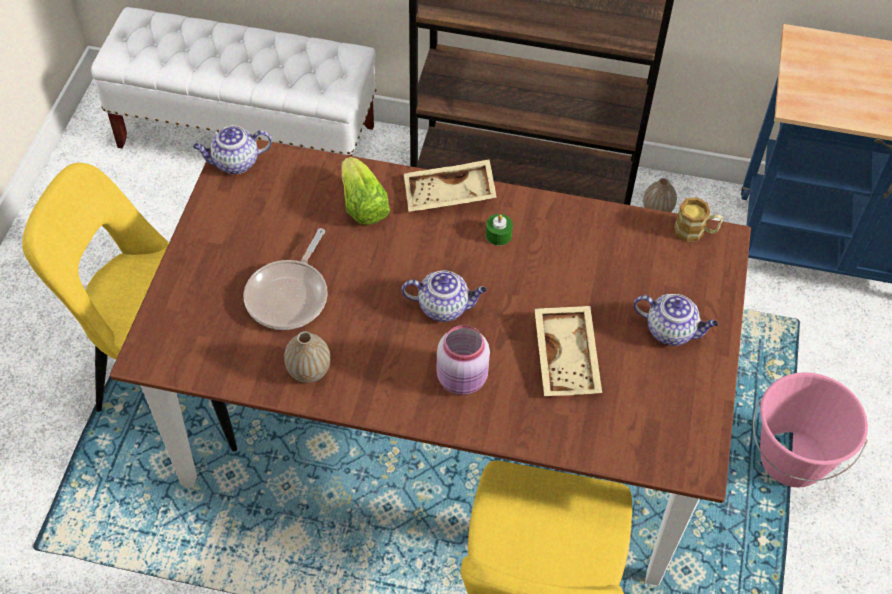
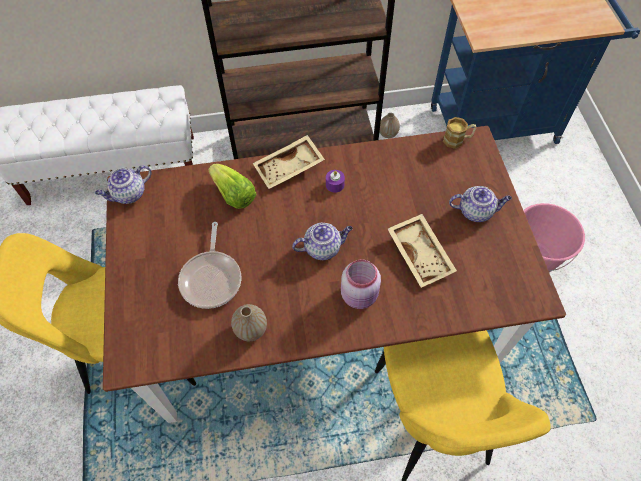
camera: 20 degrees left, 5 degrees up
(498, 235) = (335, 184): green candle -> purple candle

